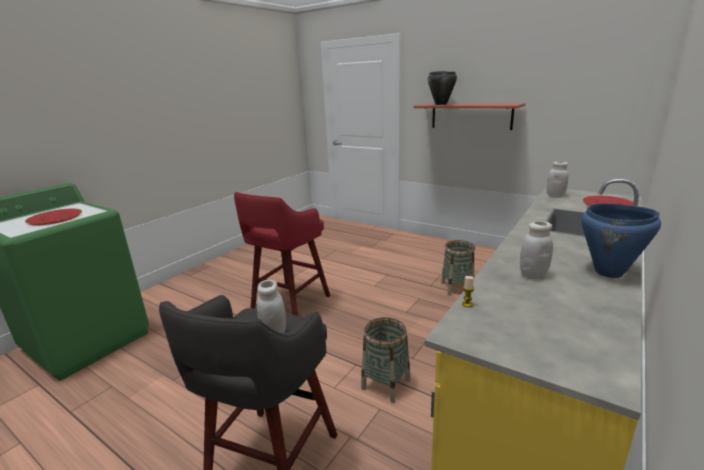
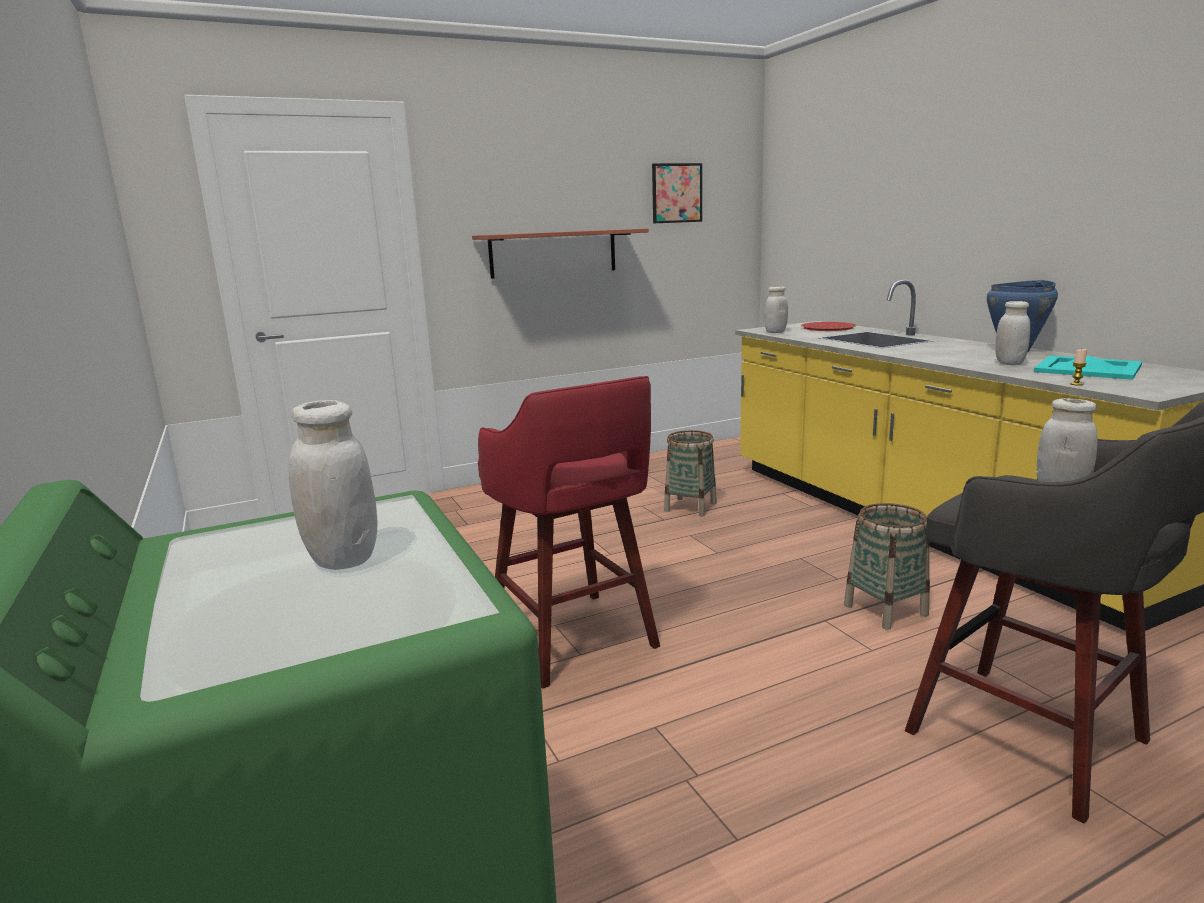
camera: 60 degrees left, 5 degrees down
(55, 218) = (342, 559): red plate -> white jar
(441, 104) = (522, 233): black cooking pot -> none
(555, 306) = (1087, 368): none -> turquoise tray
(574, 77) = (677, 193): none -> picture

